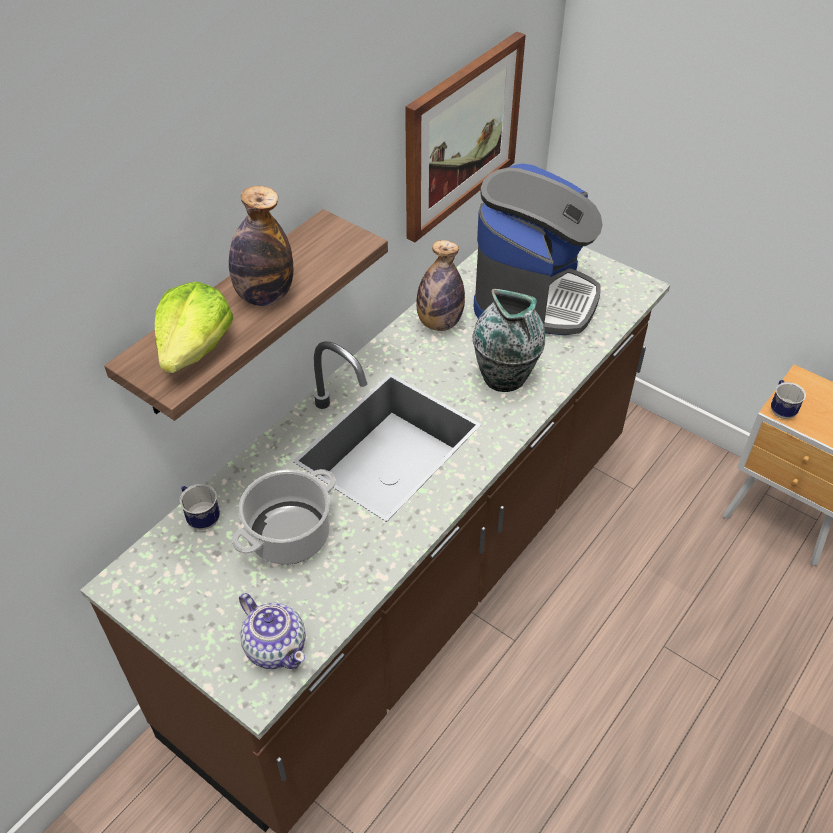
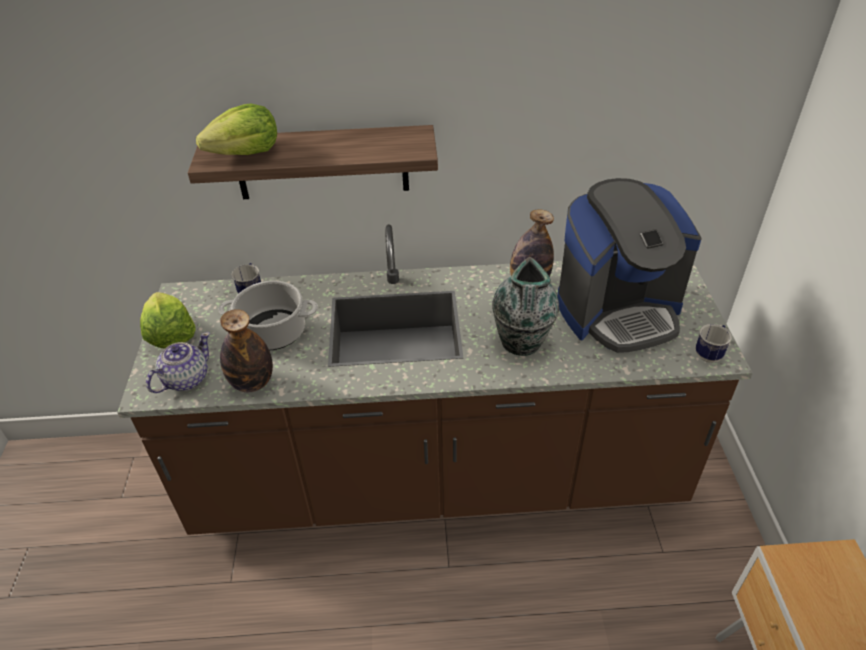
camera: 50 degrees right, 5 degrees down
(185, 625) = (170, 334): none -> lettuce
(264, 296) = (321, 149): bottle -> bottle (252, 383)
(275, 646) = (185, 379): teapot -> teapot turned 150 degrees counterclockwise
(461, 135) = (622, 140): picture -> none
(780, 409) = (785, 560): mug -> mug (710, 354)

